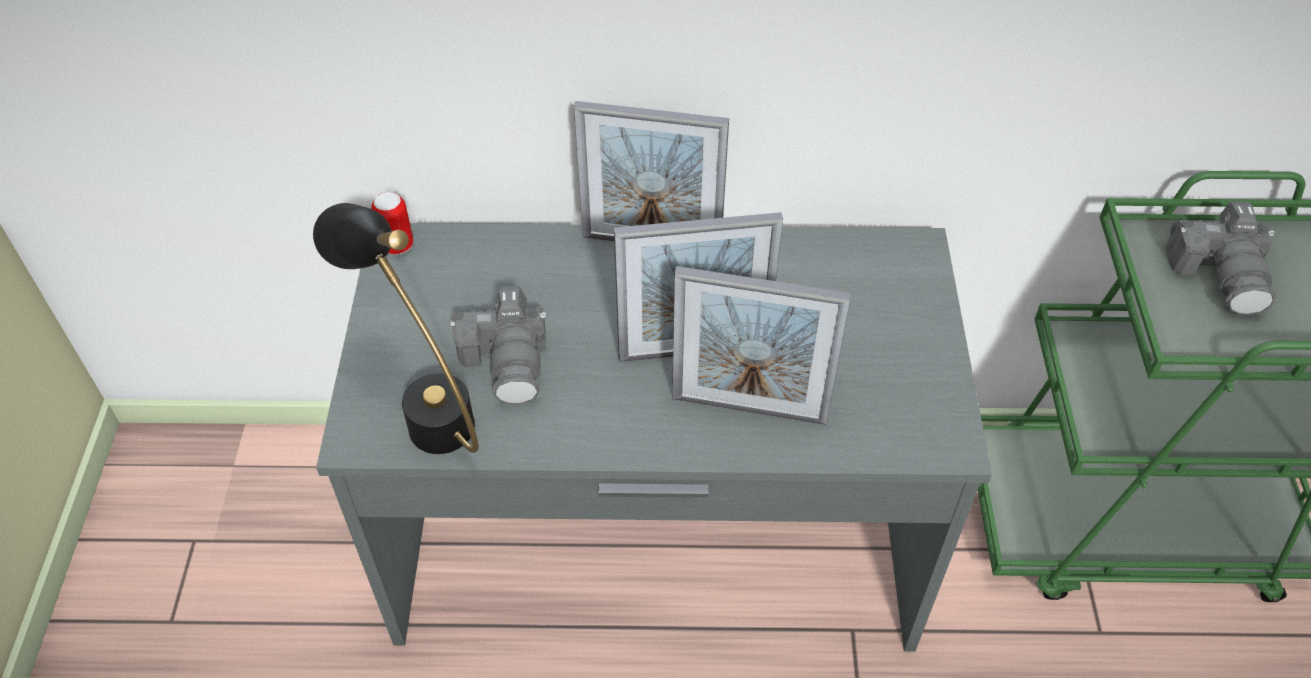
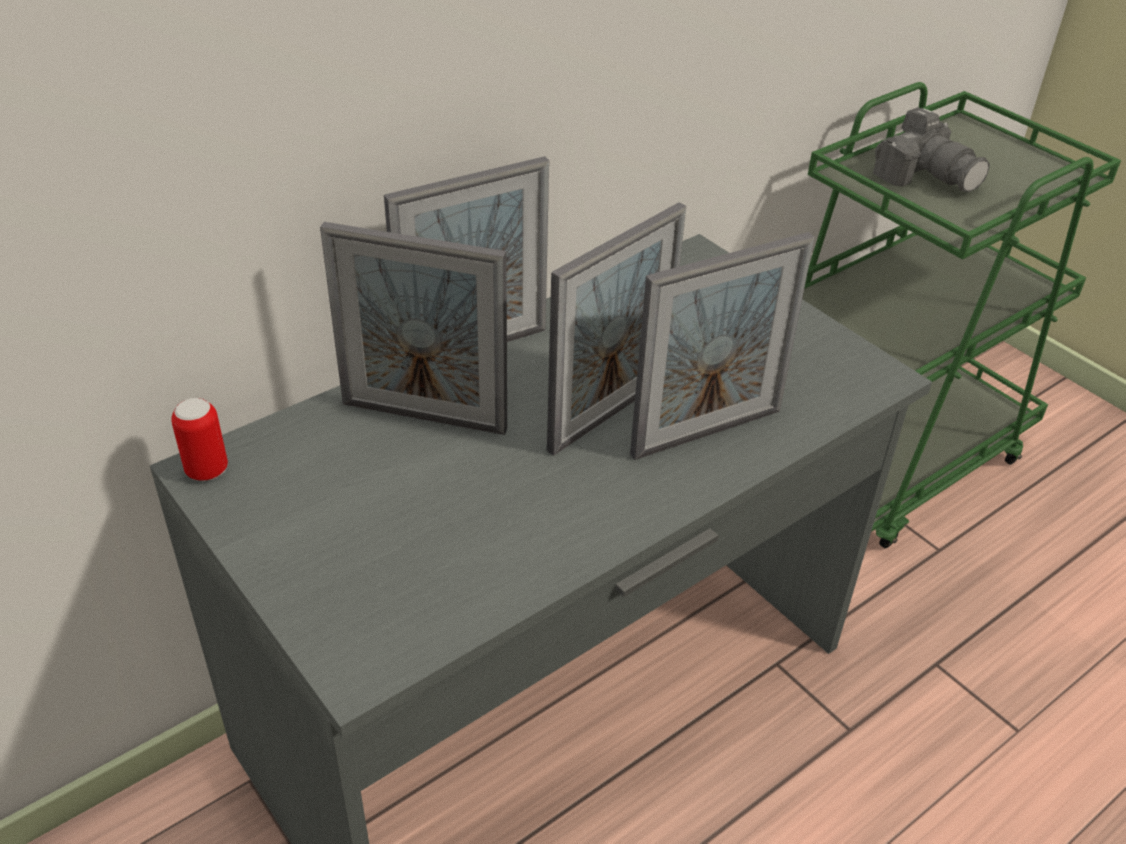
camera: 40 degrees left, 10 degrees down
(423, 406) = (400, 597): black table lamp -> none
(508, 361) = (445, 510): camera -> none
(564, 280) = (424, 416): none -> picture frame

